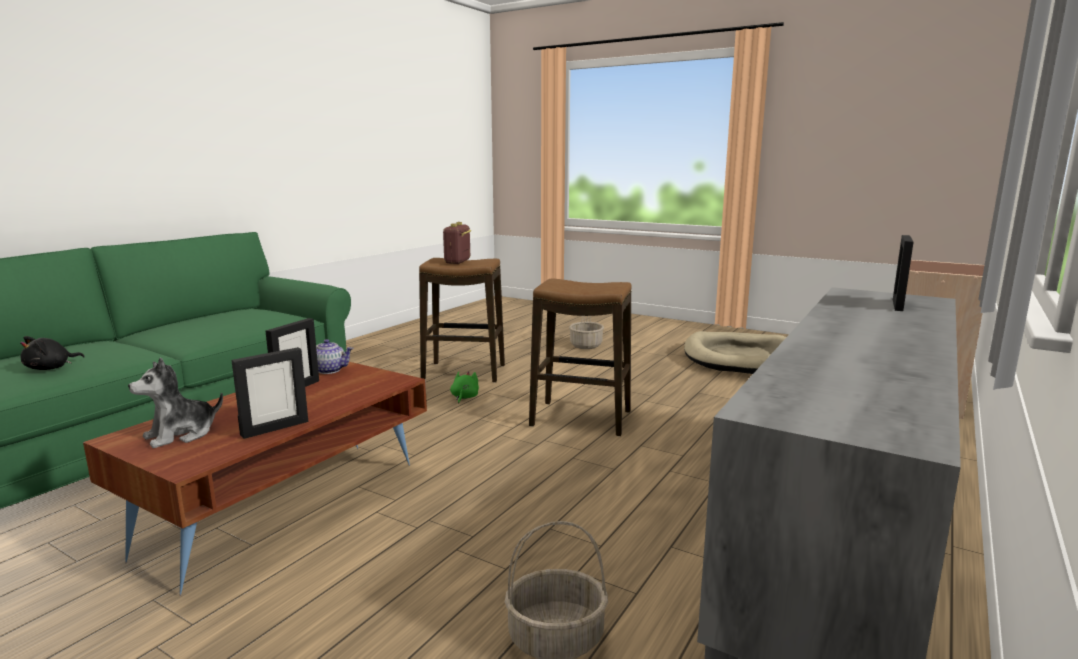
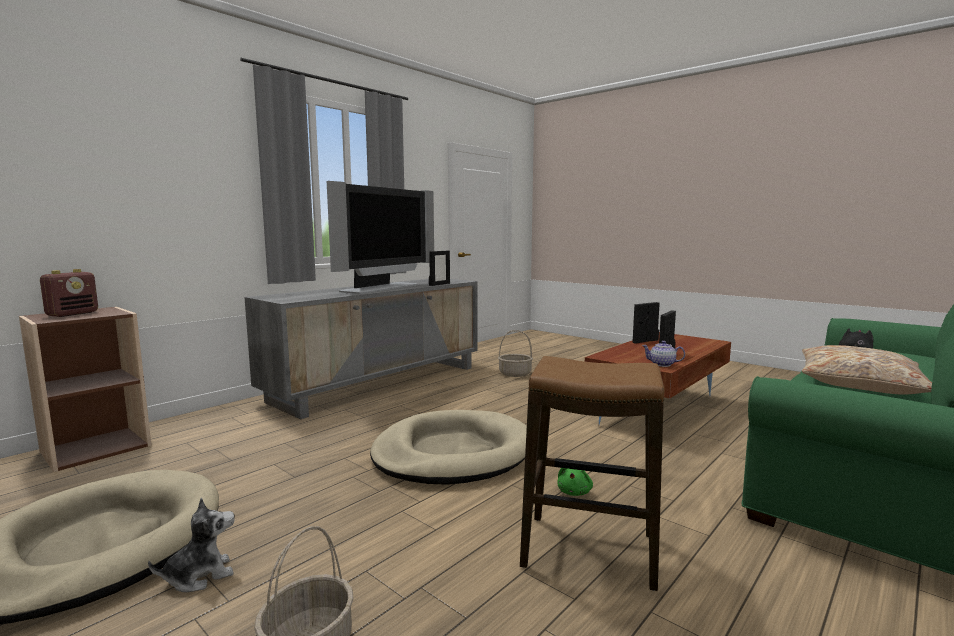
camera: 170 degrees left, 5 degrees down
(181, 434) = (688, 341): plush toy -> plush toy (200, 576)
(196, 329) = (860, 383): none -> beige pillow
(457, 262) = (601, 369): radio -> radio (73, 314)
(581, 419) = (452, 453): stool -> beige dog bed
(848, 338) = (382, 288): none -> television
(899, 305) = (297, 295): picture frame -> picture frame (439, 284)

